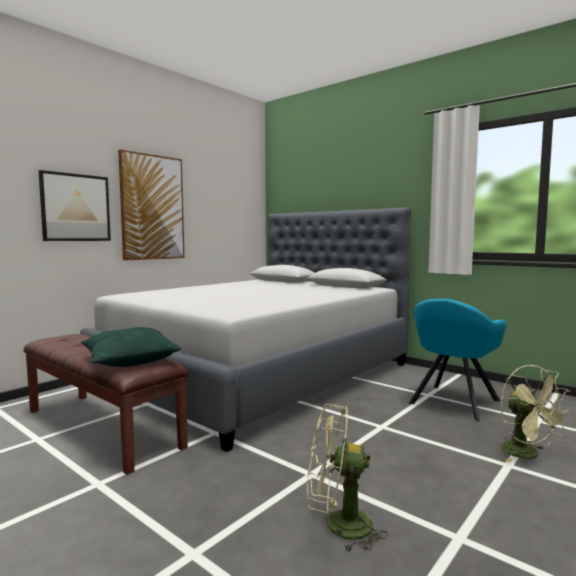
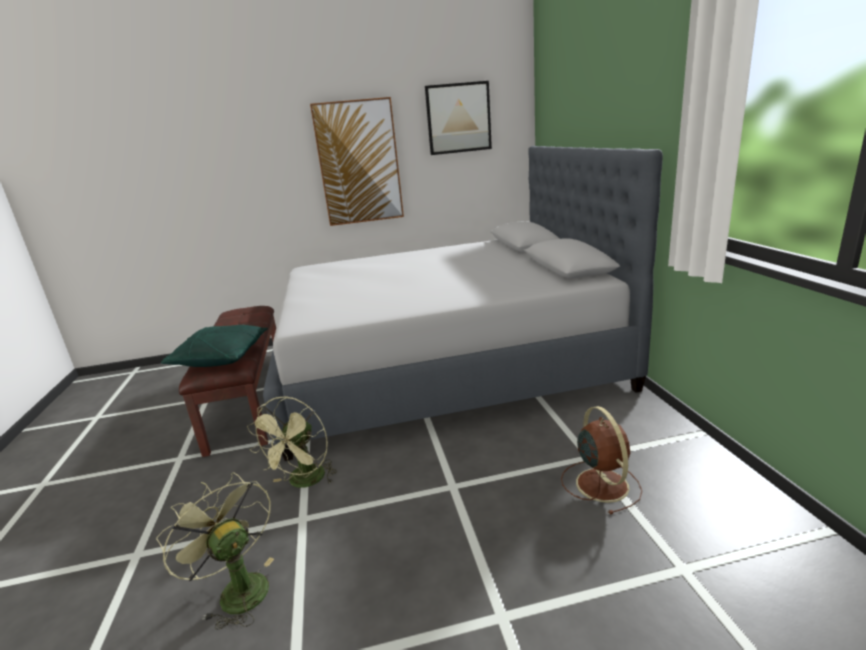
camera: 40 degrees right, 15 degrees up
(76, 207) = (273, 177): picture -> picture (458, 118)
(453, 403) = (600, 483): turquoise armchair -> brown fan
(527, 455) = (556, 616): green fan -> green fan (304, 482)

